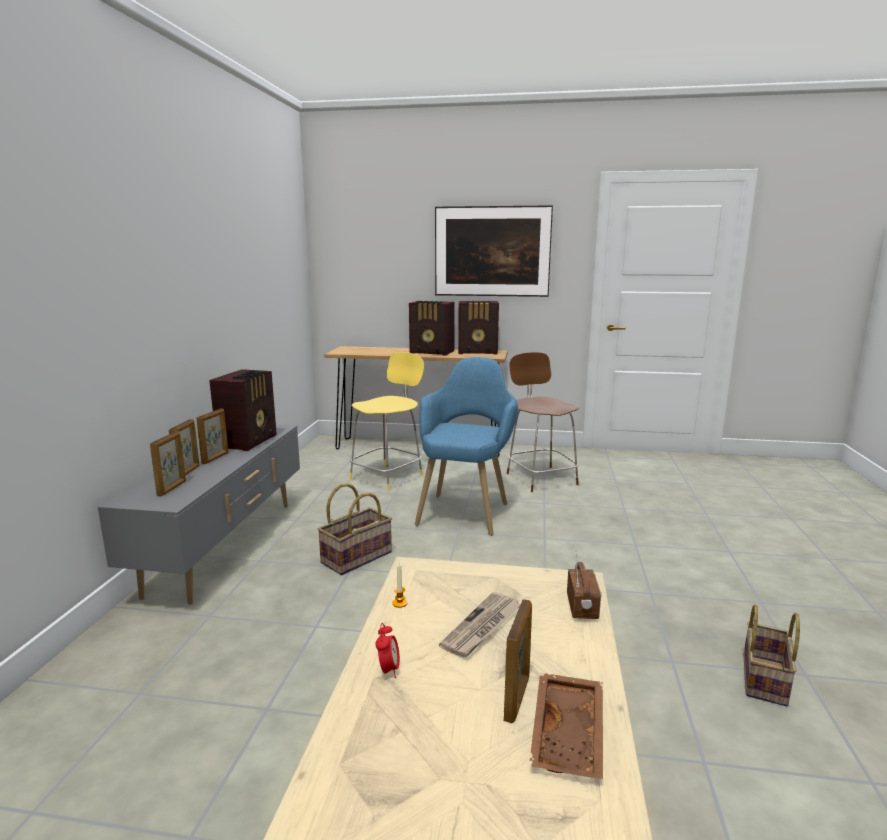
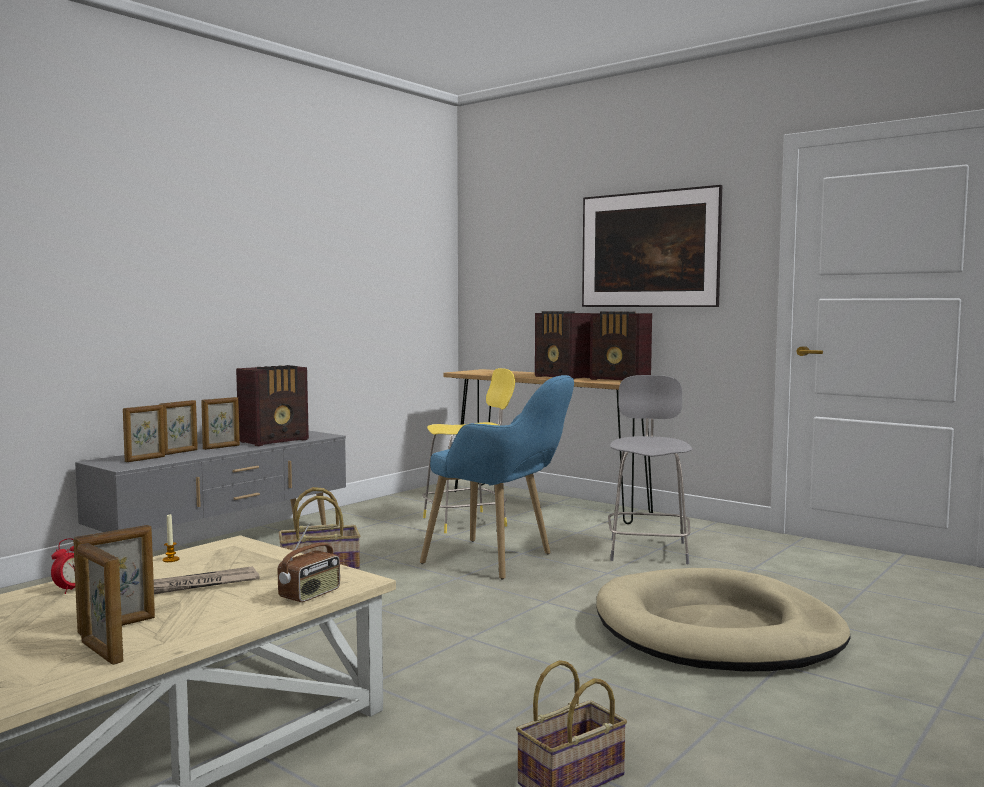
camera: 30 degrees right, 10 degrees down
(466, 509) = (501, 561): blue armchair -> blue armchair turned 75 degrees clockwise
(540, 478) = (648, 550): brown stool -> grey stool
(570, 735) = (101, 653): brown tray -> picture frame
(666, 535) = (717, 631): none -> beige dog bed

